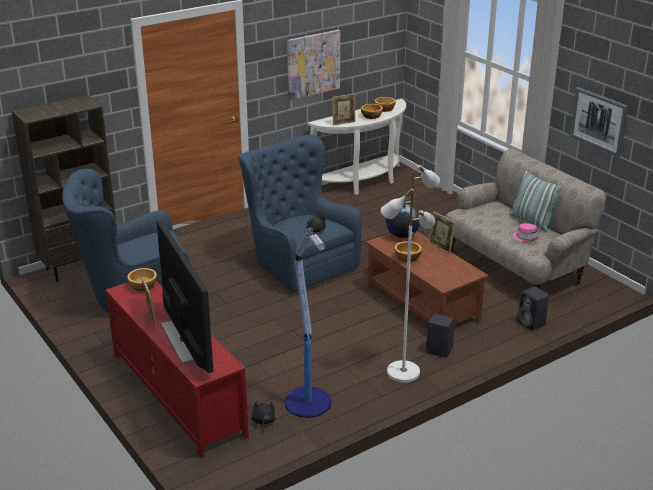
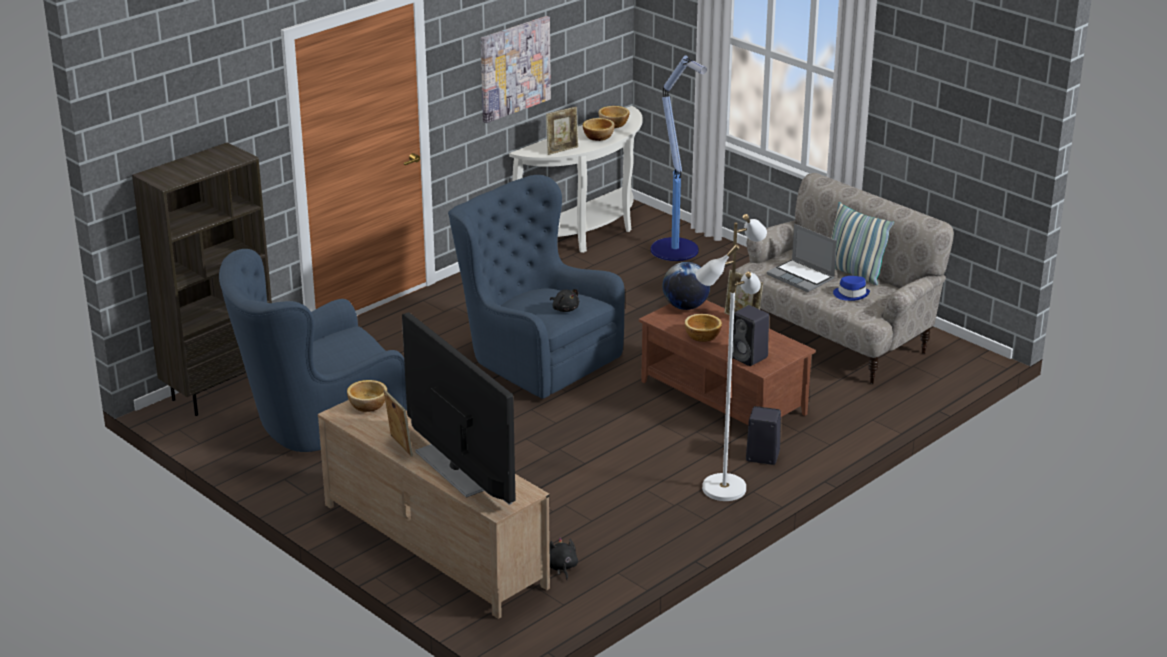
camera: 10 degrees left, 0 degrees up
(177, 393) = (433, 545): red tv stand -> beige tv stand
(308, 403) = (613, 539): floor lamp -> floor lamp (676, 250)
(493, 222) = (801, 277): none -> laptop
(526, 237) = (851, 294): pink hat -> blue hat
(532, 323) = (874, 410): black speaker -> black speaker (749, 357)
(598, 121) = (935, 130): picture -> none

